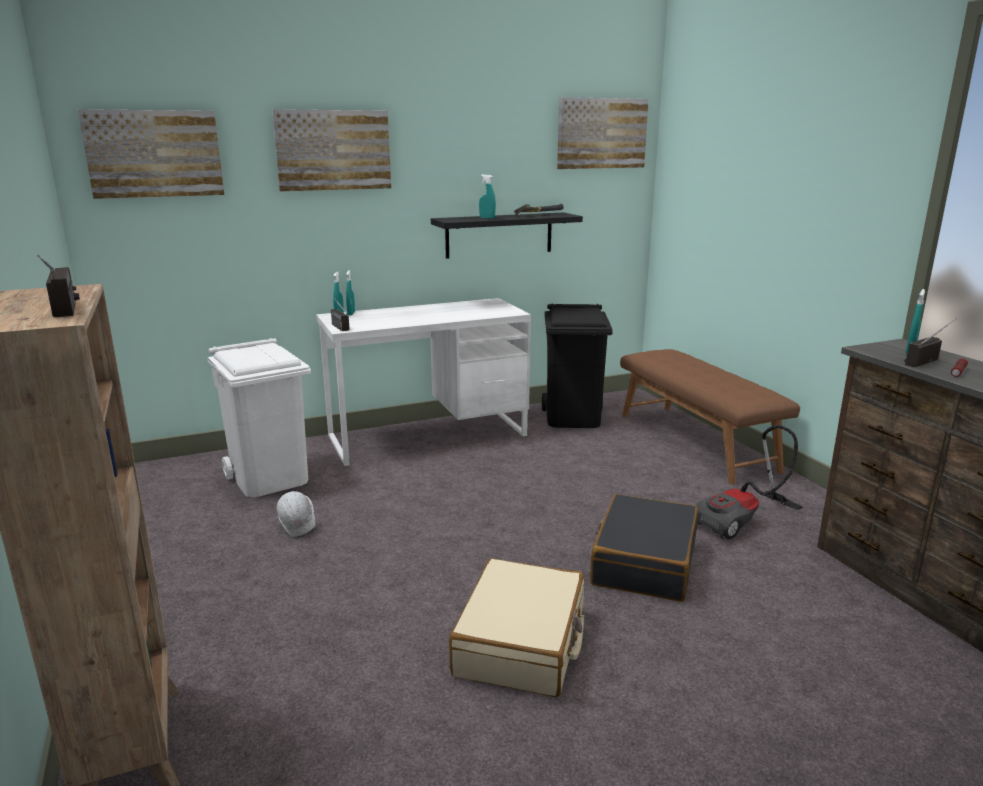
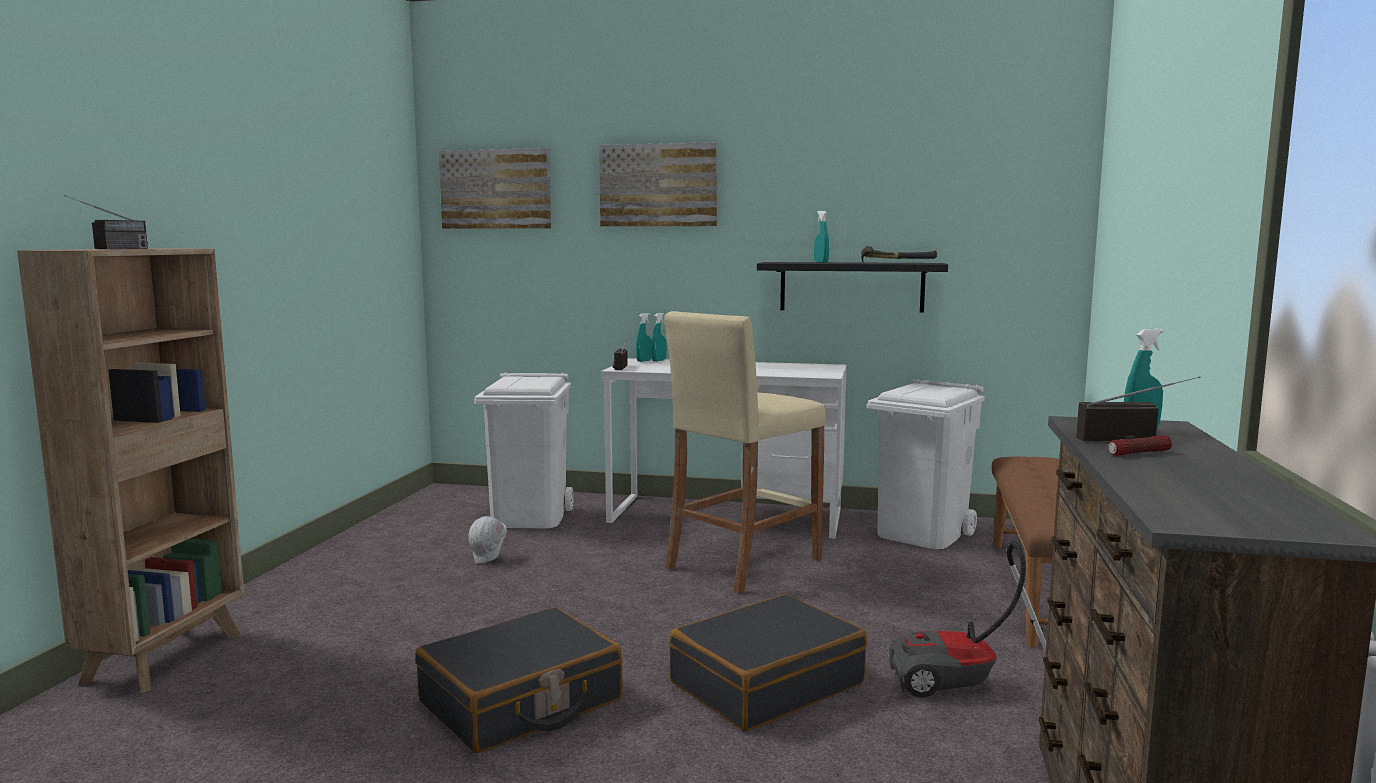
camera: 35 degrees right, 10 degrees down
(498, 473) = (743, 563): none -> beige stool
(521, 643) = (521, 702): beige suitcase -> black suitcase
(573, 417) = (922, 534): black trash can -> white trash can
(601, 133) = (1004, 162): picture -> none

